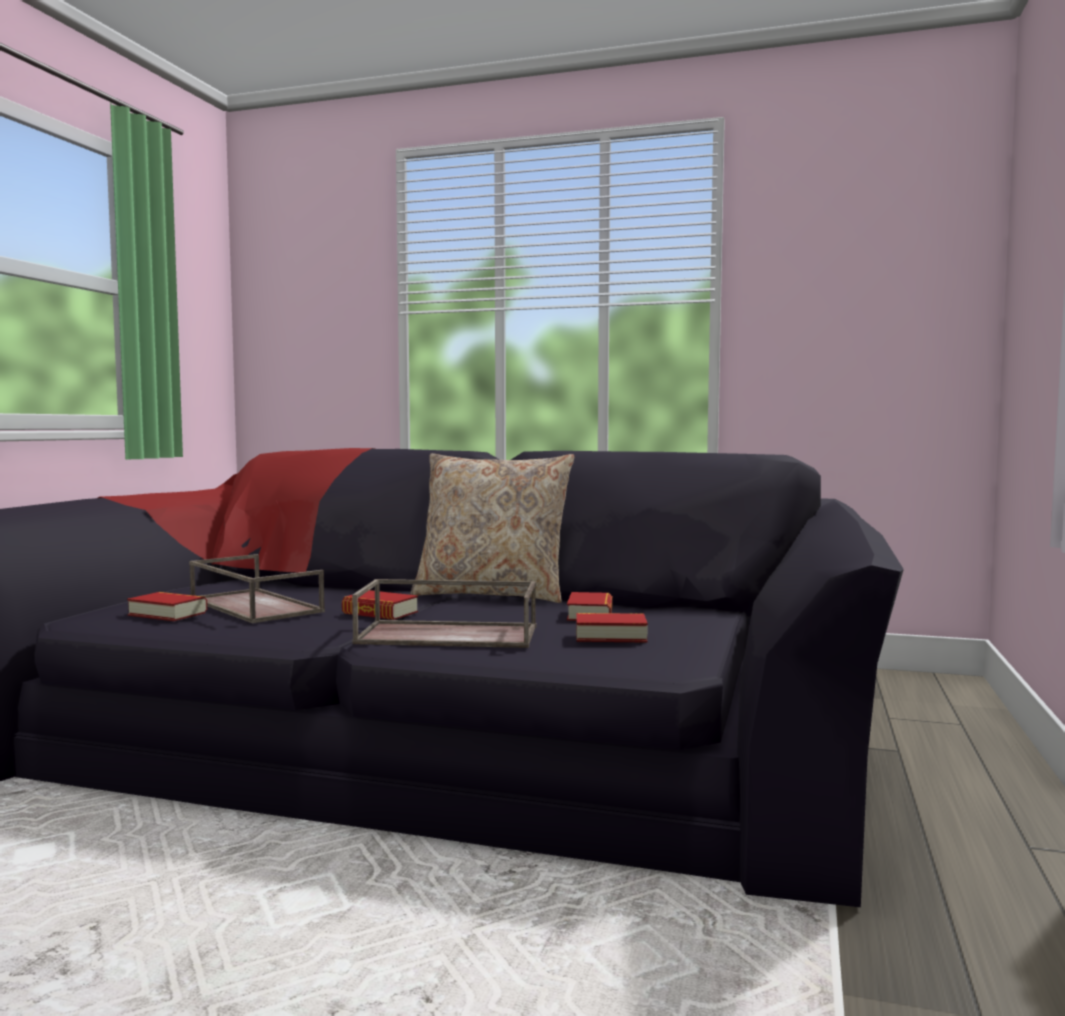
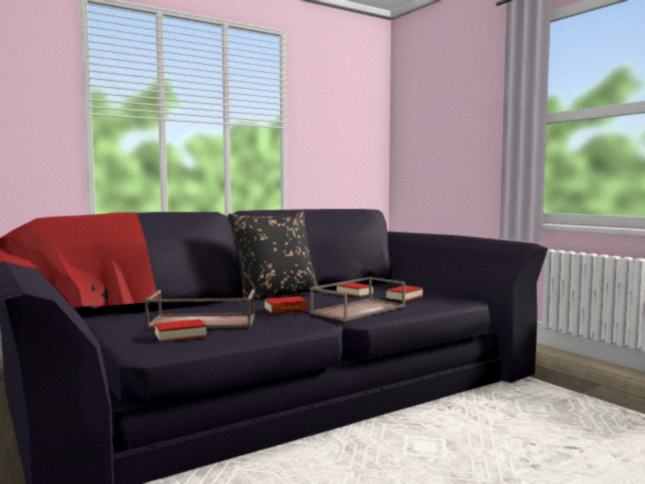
camera: 50 degrees left, 0 degrees up
(492, 594) = (275, 294): beige pillow -> black pillow

